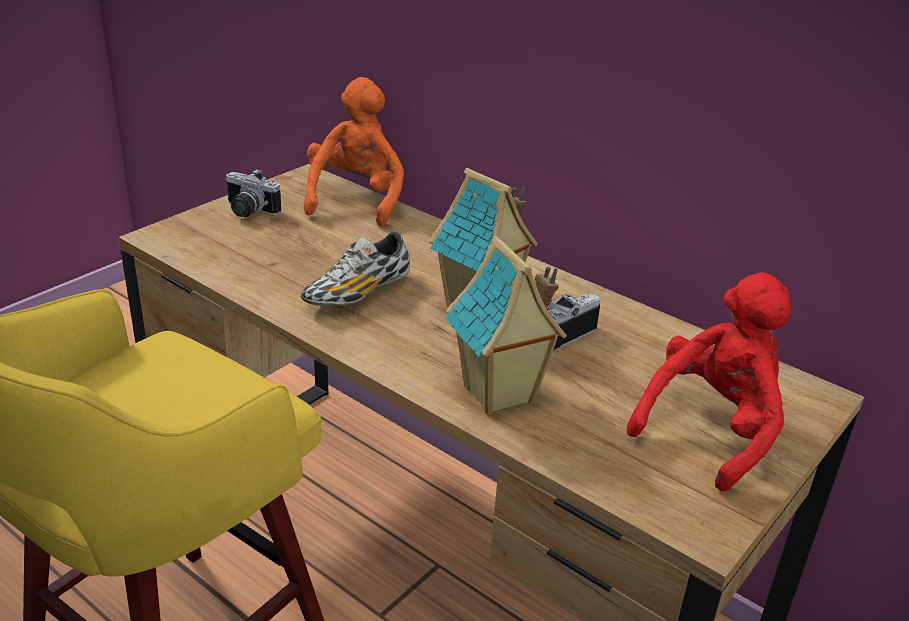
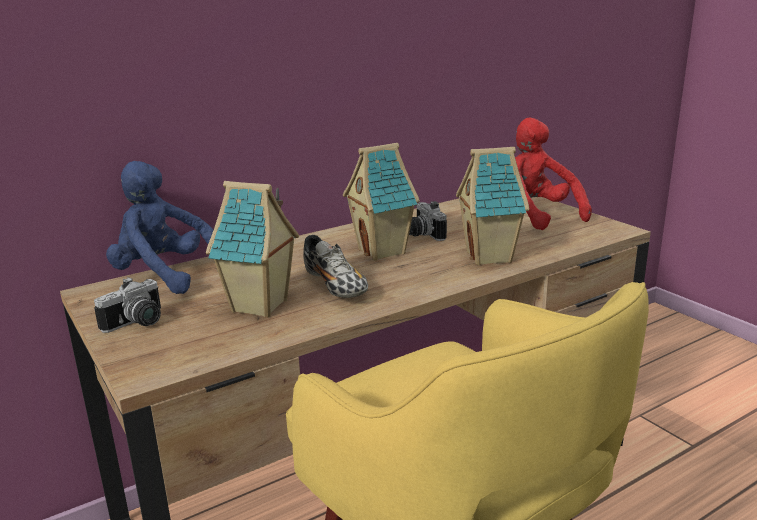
camera: 70 degrees left, 10 degrees down
(297, 260) = (261, 306): none -> toy house
(355, 199) = (166, 276): orange plush toy -> blue plush toy

